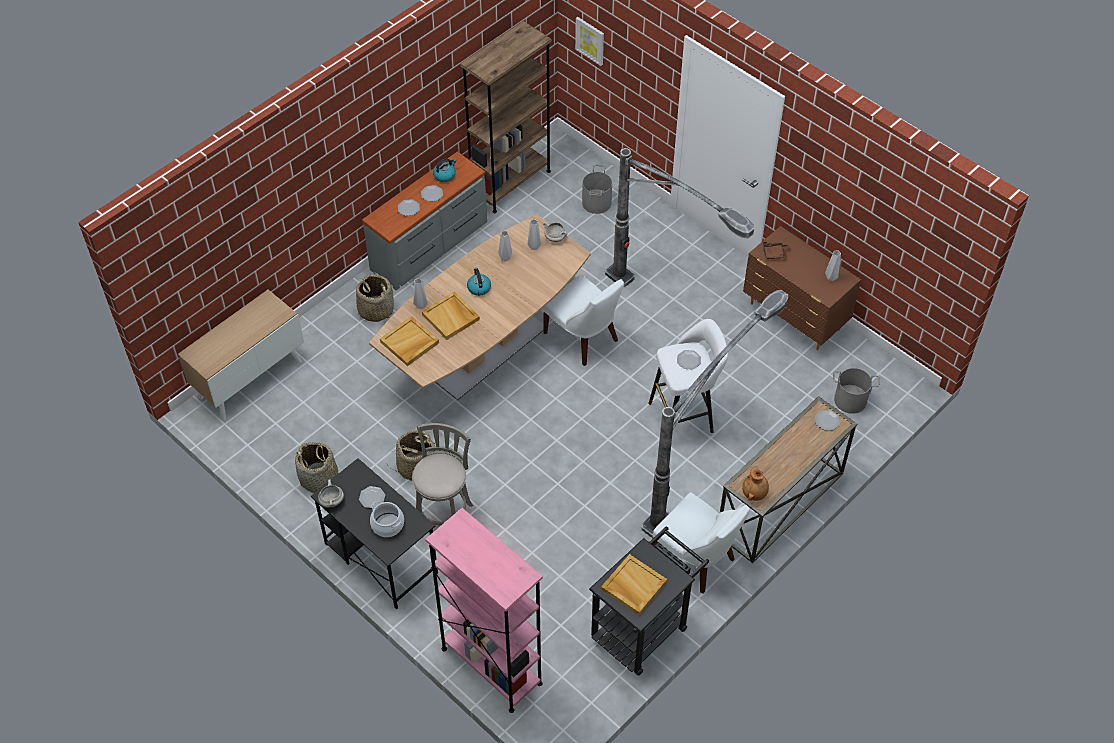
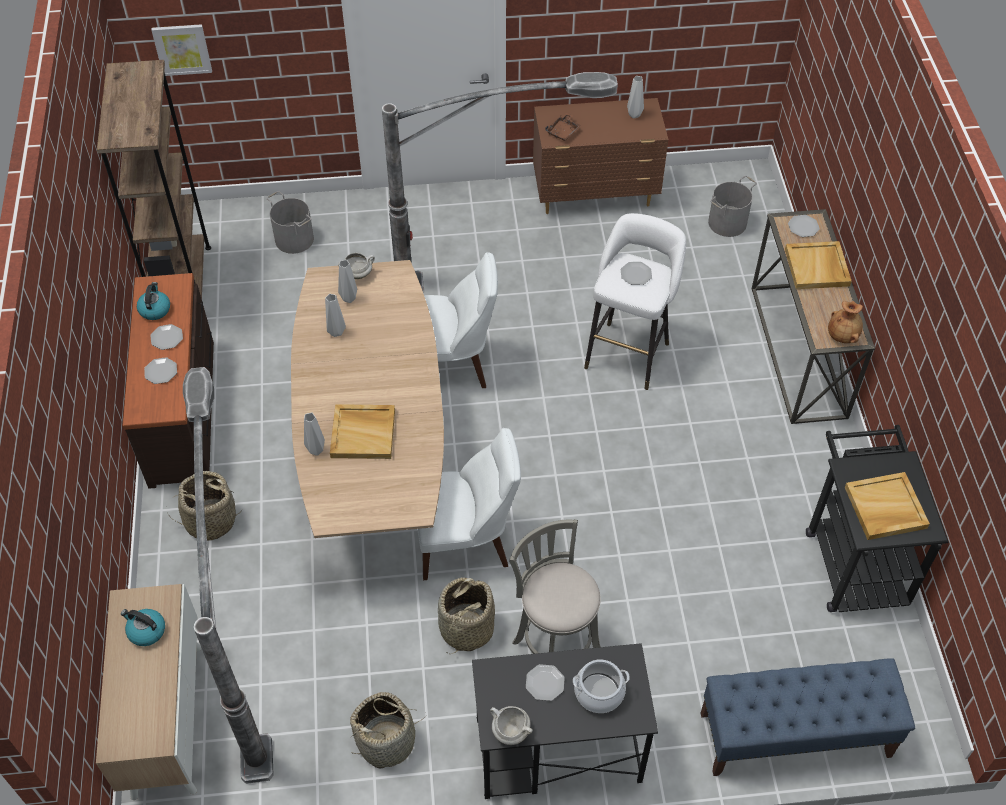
camera: 50 degrees left, 0 degrees up
(409, 343) = (358, 496): beige tray -> beige tray (817, 268)
(430, 246) = (183, 411): grey dresser -> brown dresser
(479, 287) = (350, 381): kettle -> kettle (146, 631)
(491, 666) = (794, 735): pink bookcase -> blue bench
(696, 560) = (808, 460): white chair -> white chair (466, 542)
(705, 476) = (714, 385): floor lamp -> floor lamp (253, 655)

